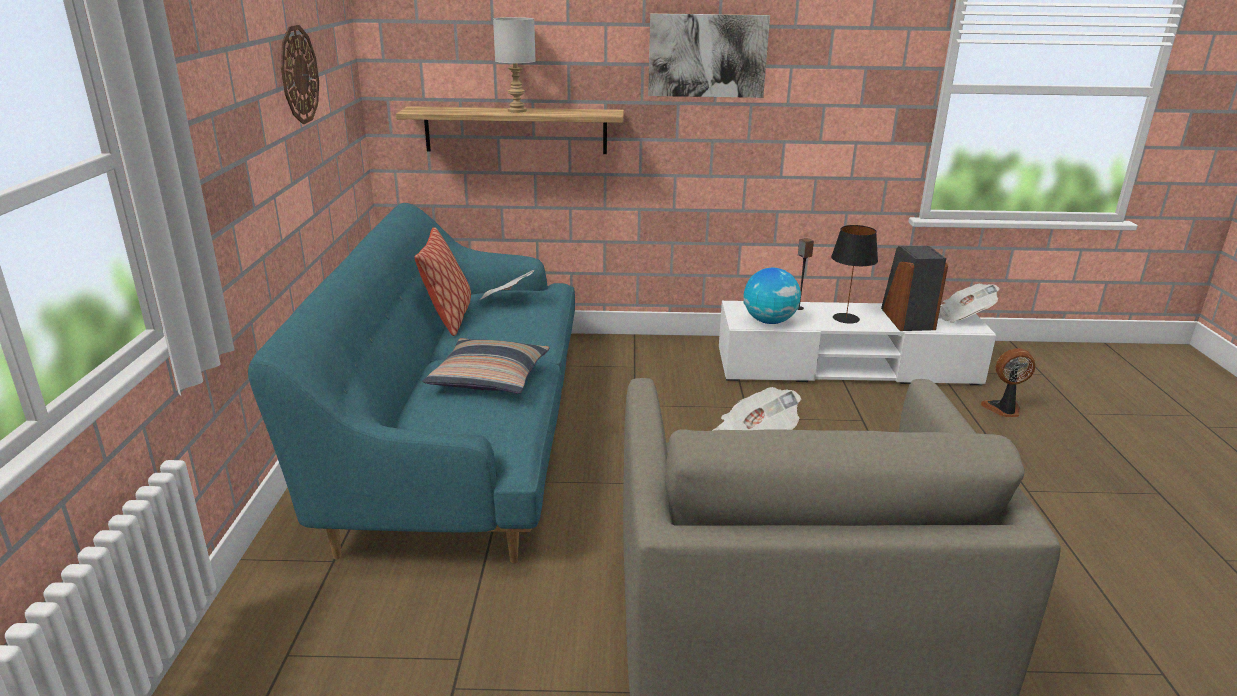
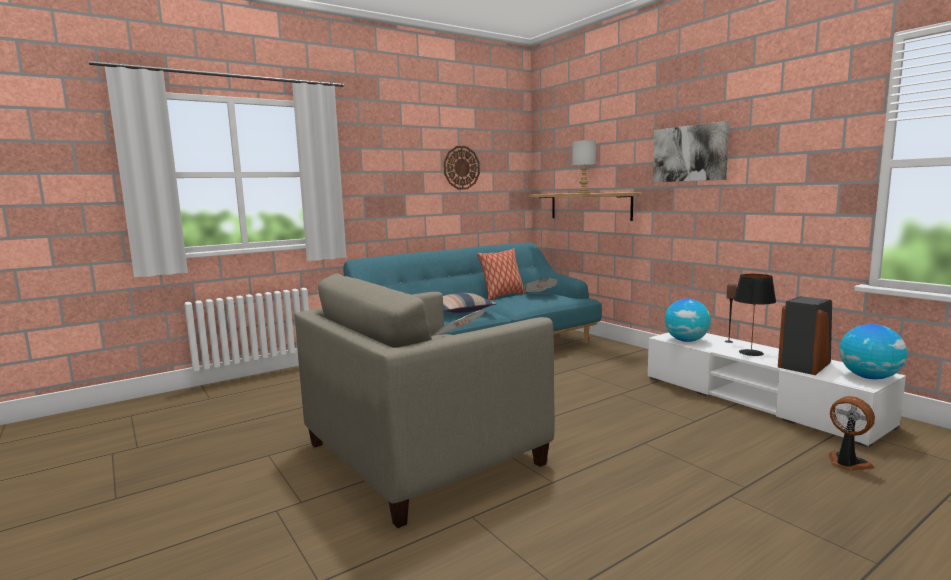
camera: 55 degrees right, 15 degrees down
(961, 317) = (869, 377): newspaper -> globe

